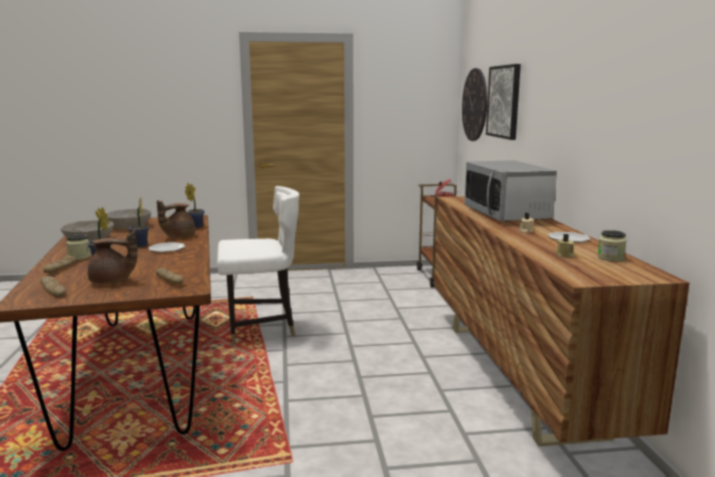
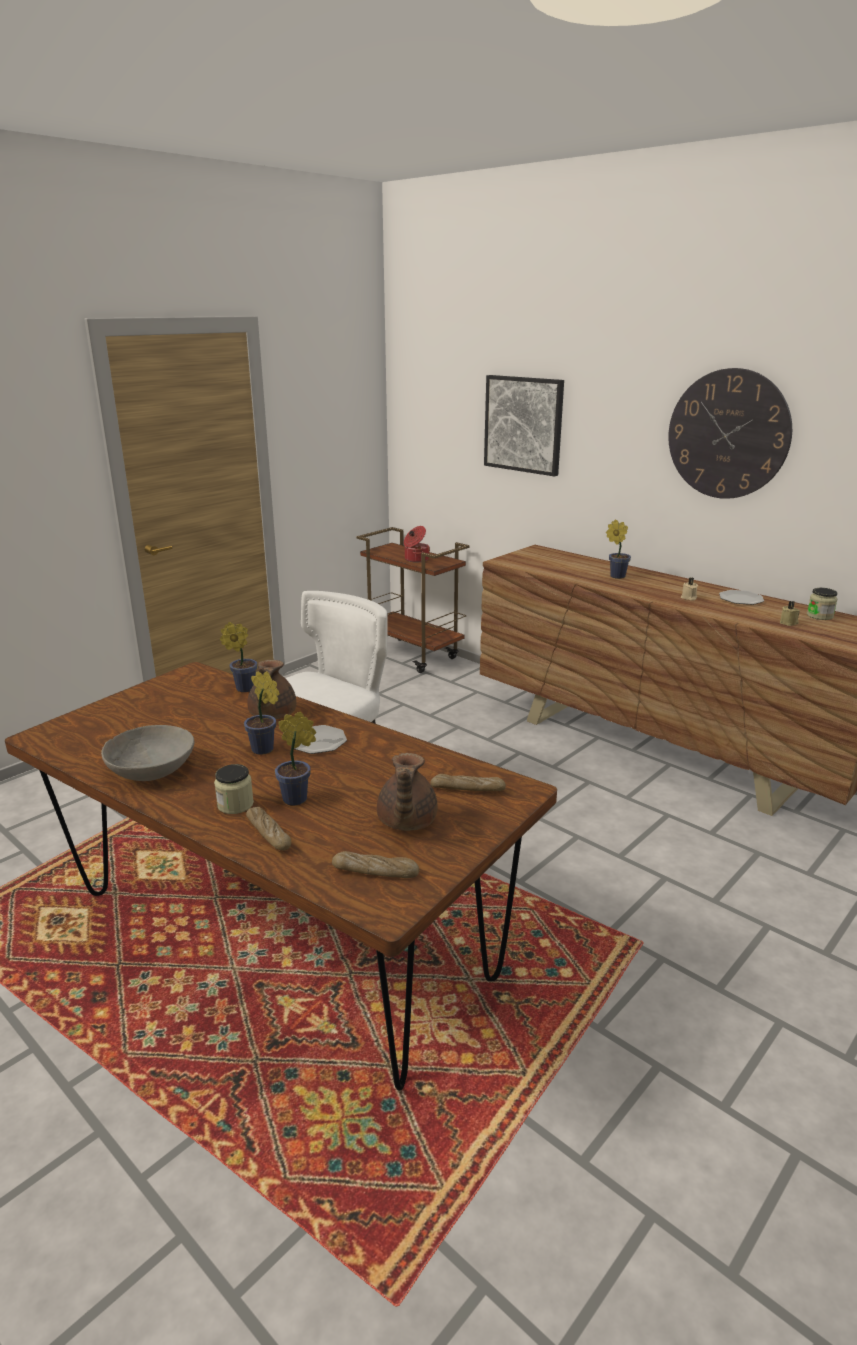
camera: 40 degrees left, 10 degrees up
(112, 281) = (406, 822): brown teapot -> brown teapot turned 135 degrees clockwise
(129, 226) = (137, 721): grey bowl -> none
(475, 105) = (437, 421): wall clock -> wall clock (728, 434)
(506, 214) = (615, 576): microwave -> potted plant

